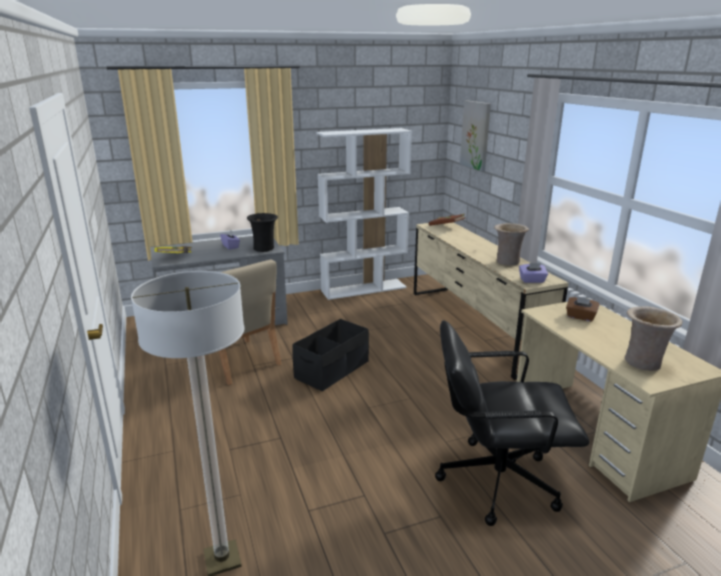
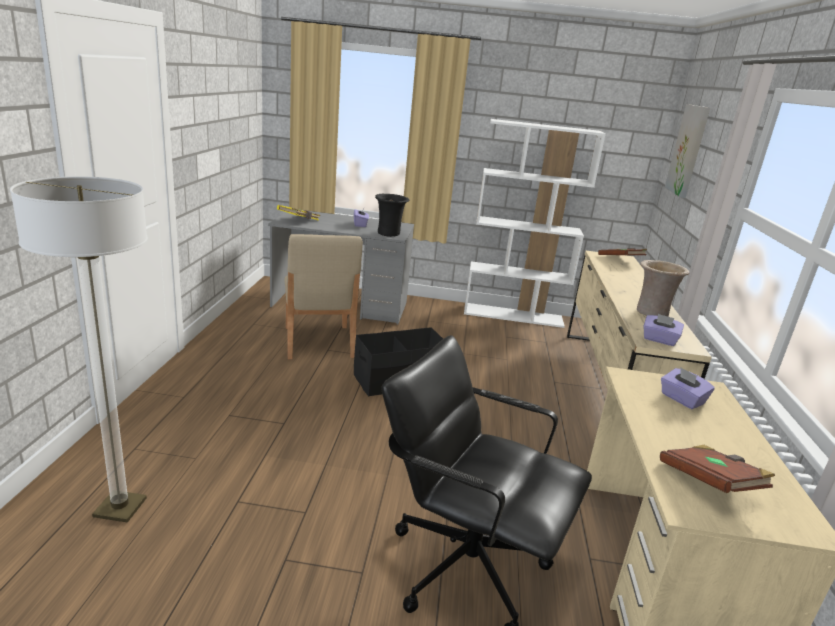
camera: 25 degrees right, 0 degrees up
(580, 317) = (681, 399): brown tissue box -> purple tissue box
(643, 362) = (709, 483): beige vase -> brown book

